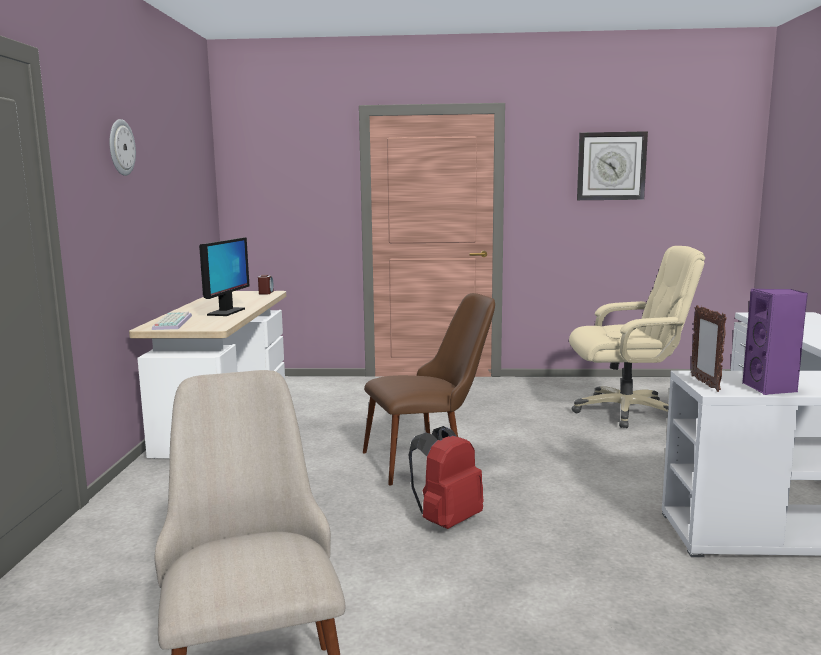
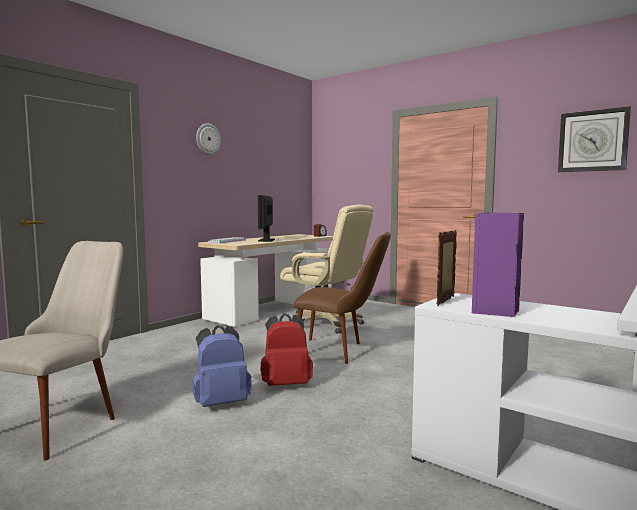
camera: 35 degrees right, 5 degrees down
(226, 312) = (266, 240): monitor -> monitor turned 135 degrees clockwise
(419, 571) = (221, 403): none -> blue backpack
(626, 411) = (555, 357): beige office chair -> beige office chair (326, 324)

